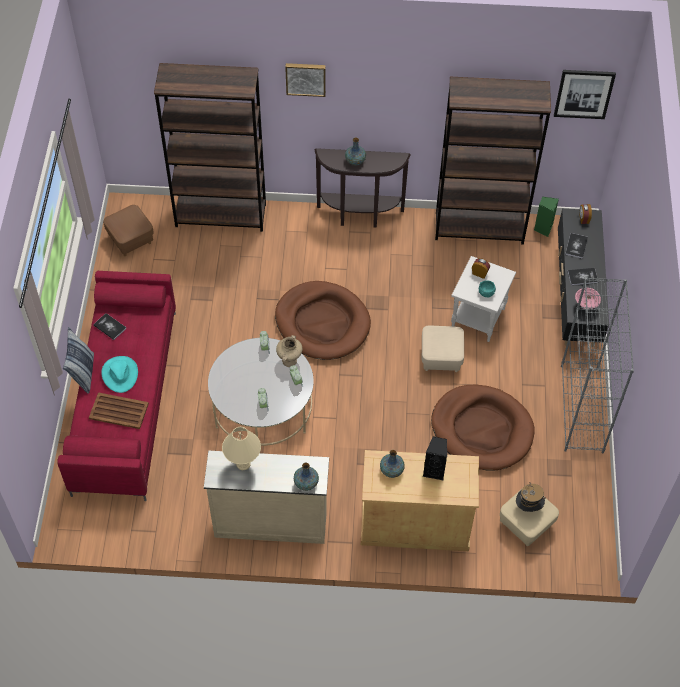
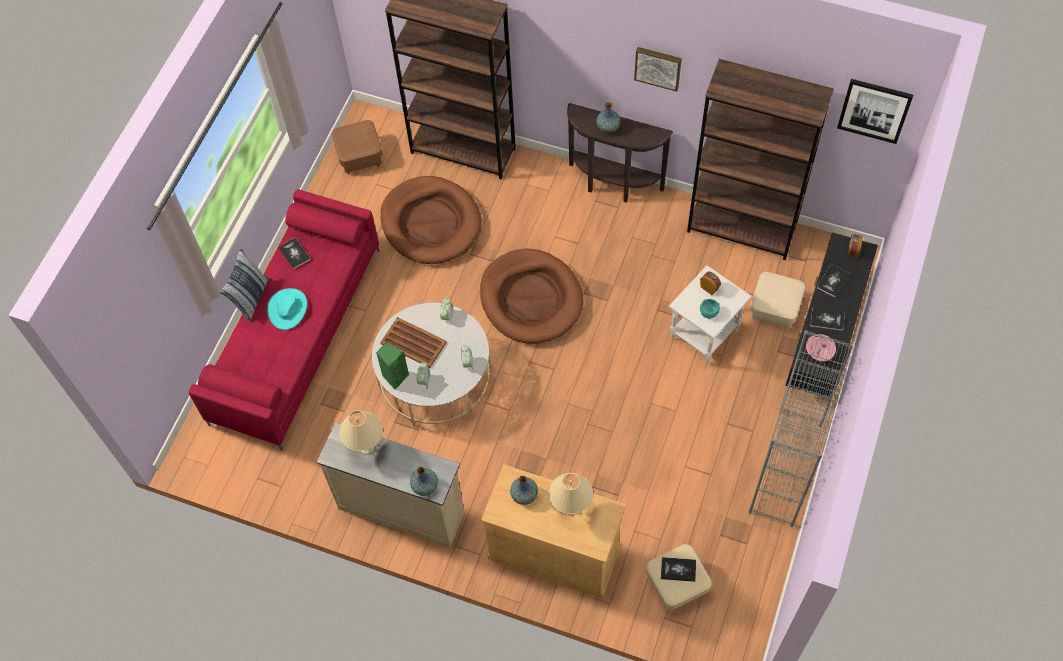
camera: 20 degrees right, 5 degrees up
(119, 411) = (273, 350): brown tray -> brown tray (414, 343)
(289, 361) = (468, 338): beige vase -> none
(305, 78) = (560, 26): picture -> picture (658, 67)
(434, 470) = (571, 507): black speaker -> beige table lamp
(441, 358) = (647, 370): beige ottoman -> beige ottoman (774, 310)
(482, 429) = (664, 464): brown dog bed -> brown dog bed (431, 223)
(528, 507) = (678, 569): hat -> book
(543, 228) = (814, 246): green speaker -> green speaker (395, 376)

